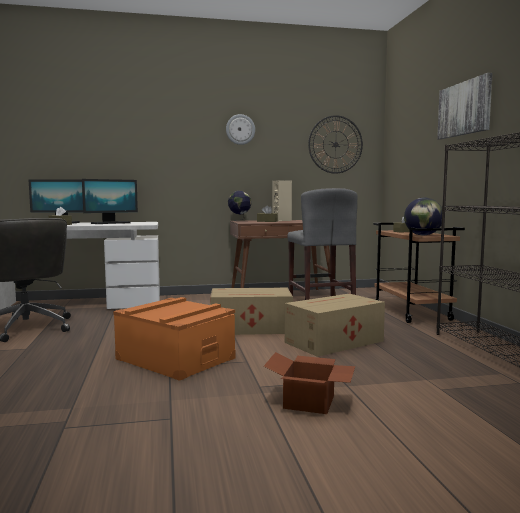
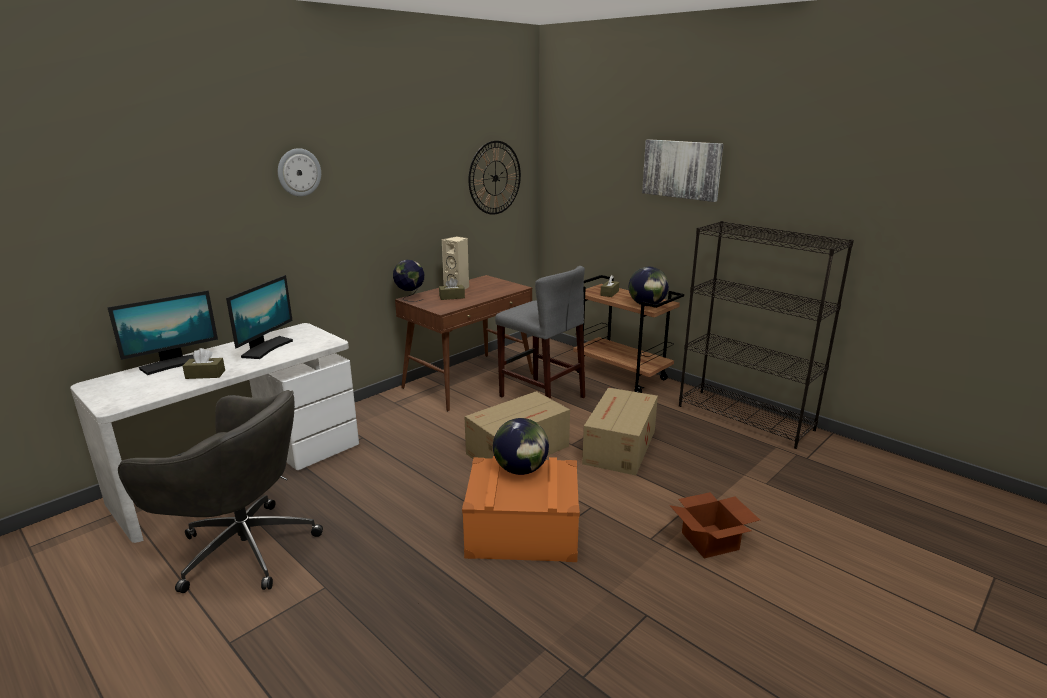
camera: 35 degrees left, 15 degrees up
(186, 306) = (521, 470): none -> globe
(240, 129) = (393, 172): wall clock -> wall clock (299, 172)

